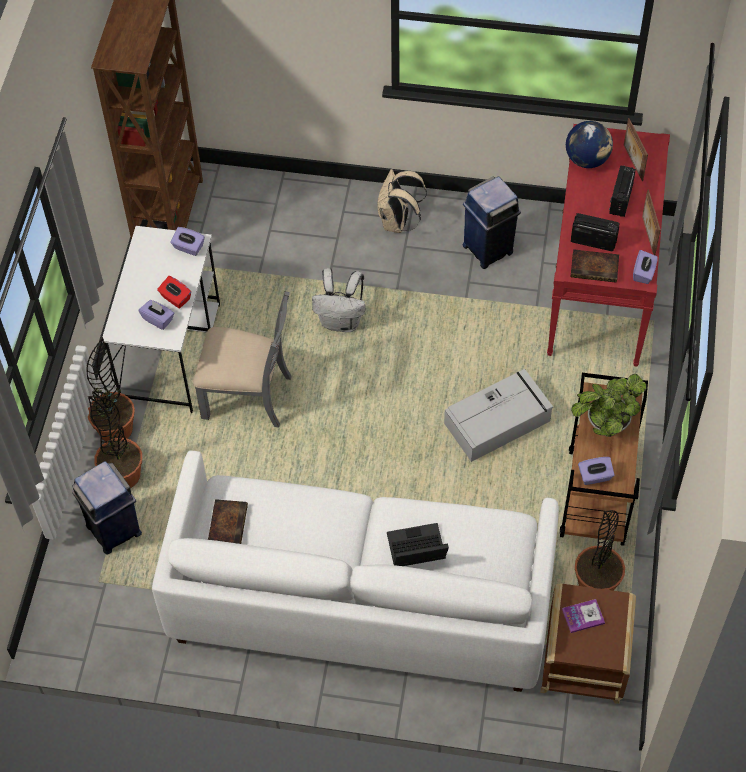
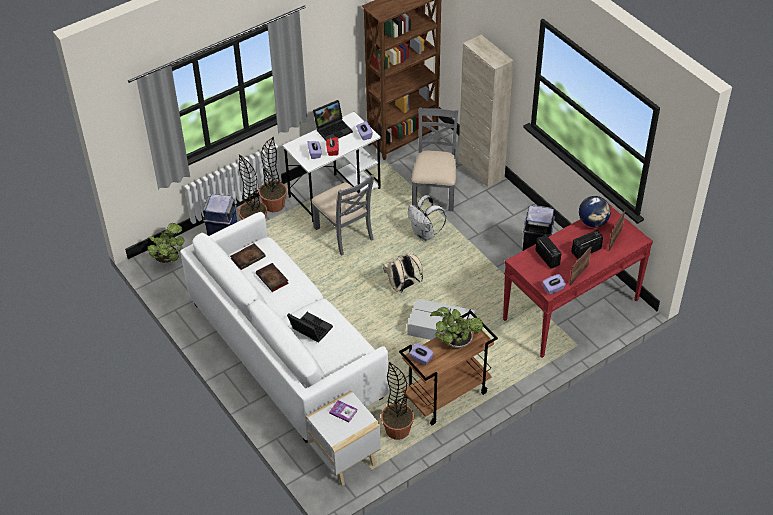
camera: 45 degrees right, 10 degrees down
(69, 613) = (168, 259): none -> potted plant
(140, 268) = (333, 129): none -> laptop
(289, 259) = (434, 192): none -> grey chair
(308, 190) = (481, 170): none -> beige cabinet
(397, 223) = (505, 212): beige backpack -> beige backpack (403, 286)
(580, 669) = (343, 457): brown side table -> white side table
(595, 268) = (532, 269): book -> book (273, 279)

